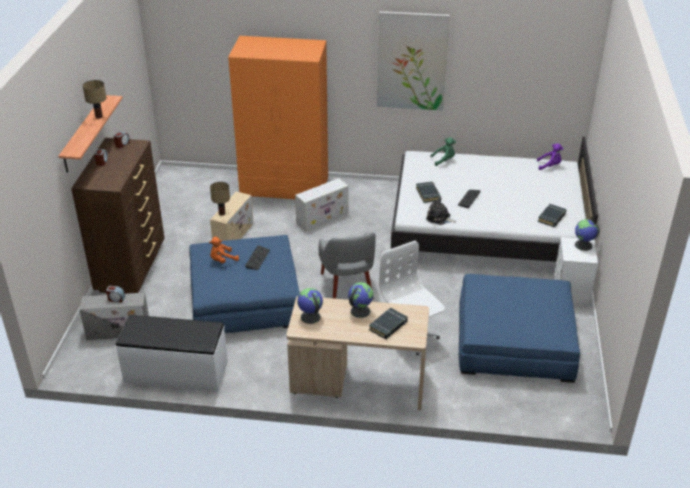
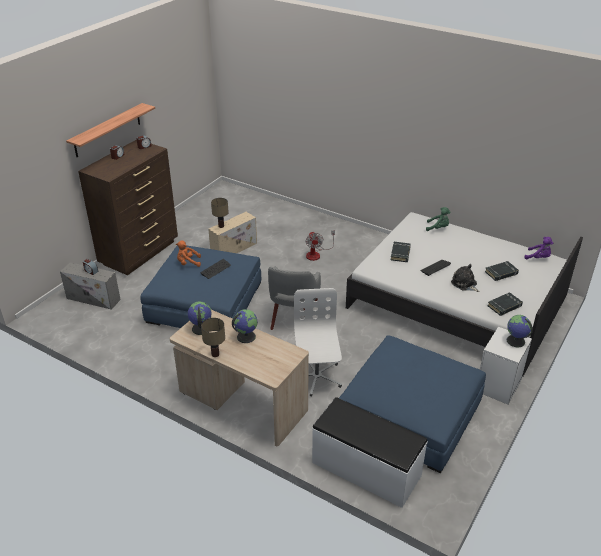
camera: 25 degrees right, 0 degrees up
(98, 117) = (122, 118): table lamp -> table lamp (215, 354)
(176, 372) = (108, 345): white bench -> white bench (366, 469)
(284, 187) = (304, 220): orange wardrobe -> none
(323, 218) = (316, 254): white storage box -> fan
(388, 326) = (259, 357): black book -> black book (501, 273)
(412, 61) = (424, 127): picture -> none
(439, 218) = (394, 277): plush toy -> plush toy (465, 284)

